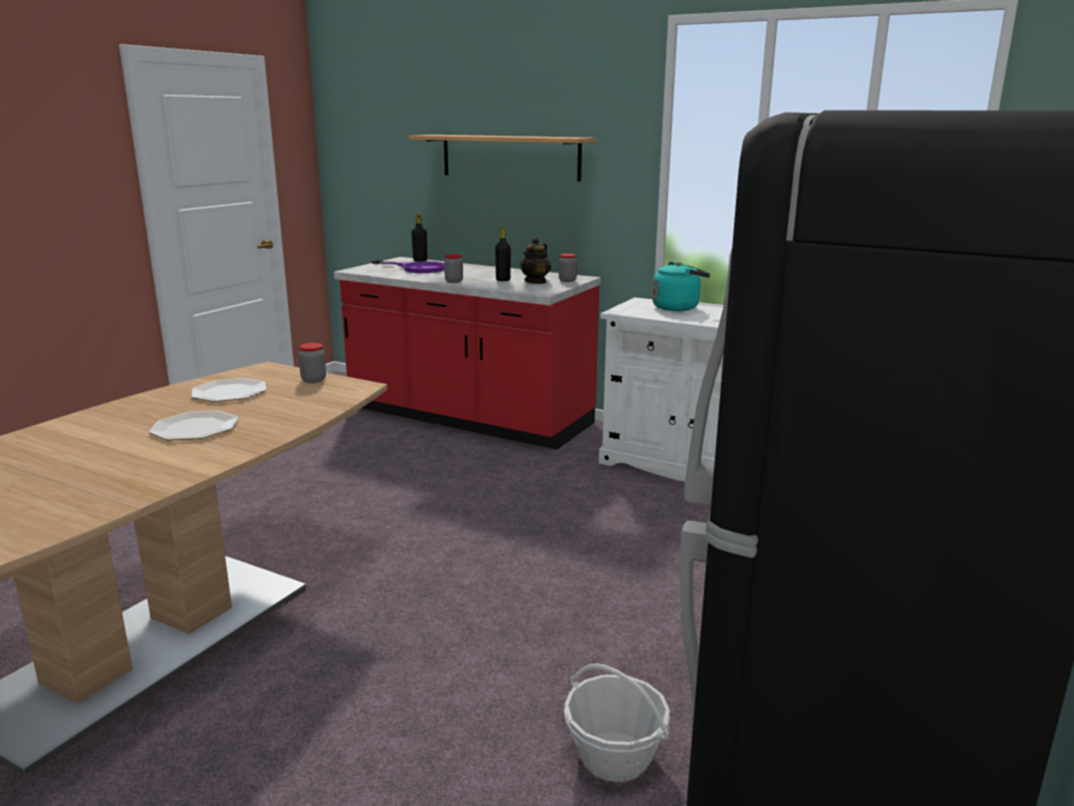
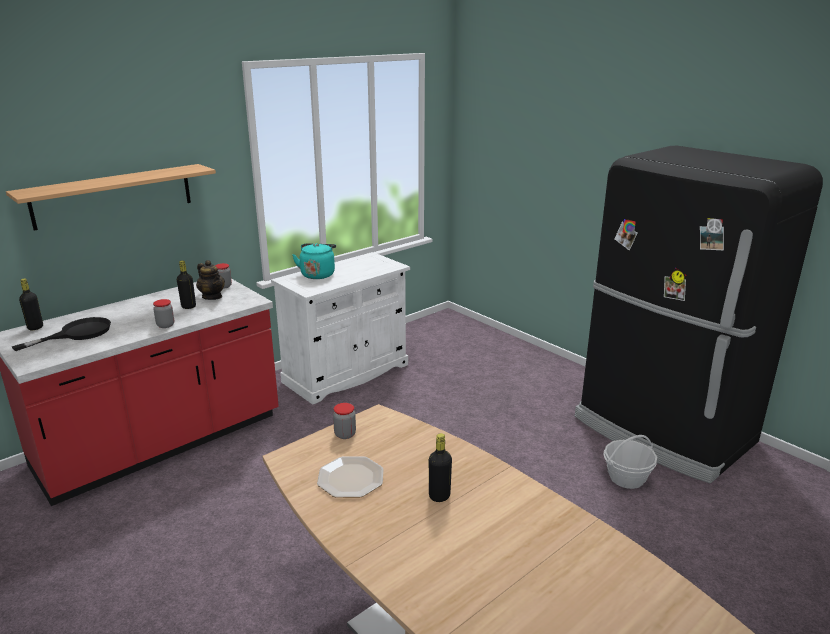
camera: 70 degrees left, 5 degrees up
(195, 427) = (439, 496): plate -> black bottle
(417, 268) = (77, 333): purple frying pan -> black frying pan

